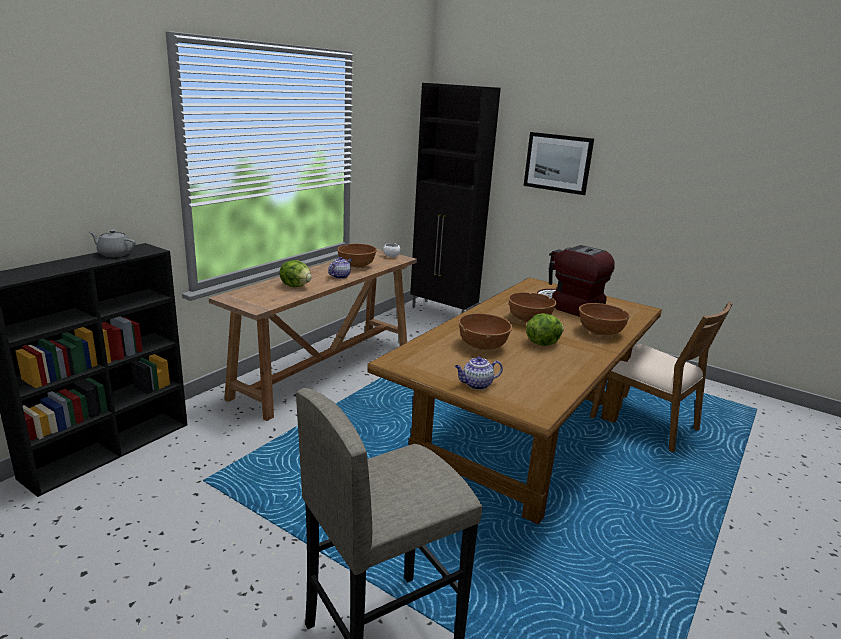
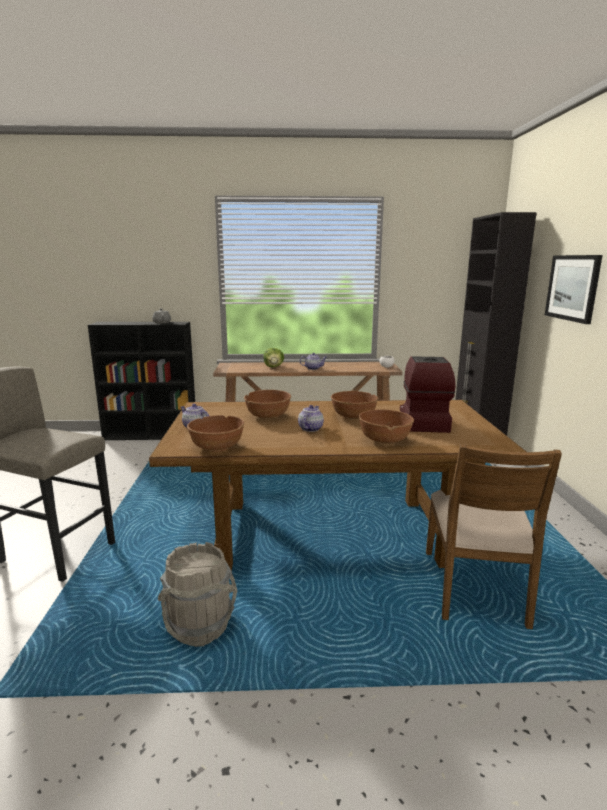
camera: 55 degrees right, 5 degrees down
(356, 266) = (343, 366): brown bowl -> brown bowl (217, 447)
(542, 343) = (310, 428): lettuce -> teapot
(613, 565) = (200, 625): none -> grey bucket

